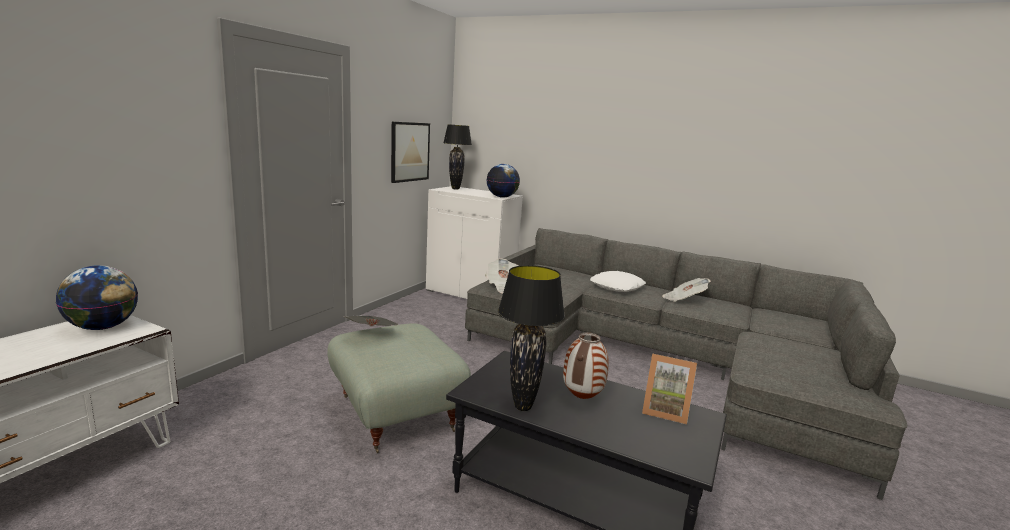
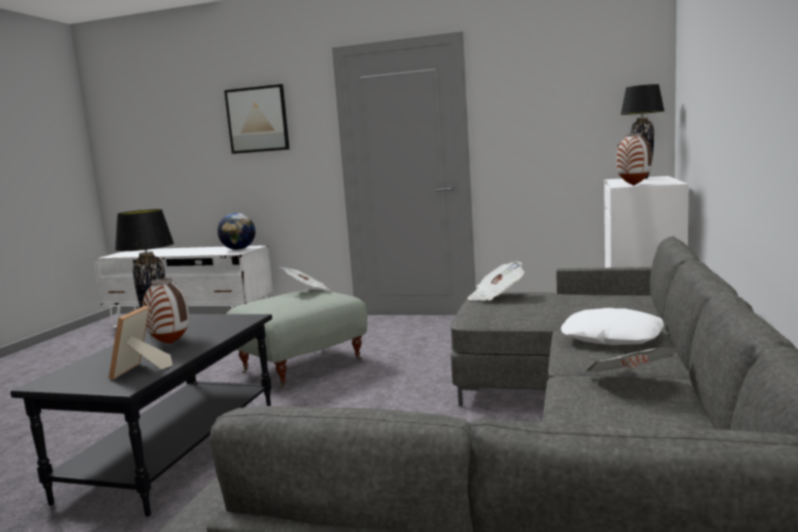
camera: 80 degrees right, 5 degrees down
(410, 152) = (570, 131): picture -> picture (257, 119)
(502, 197) = (634, 185): globe -> vase

